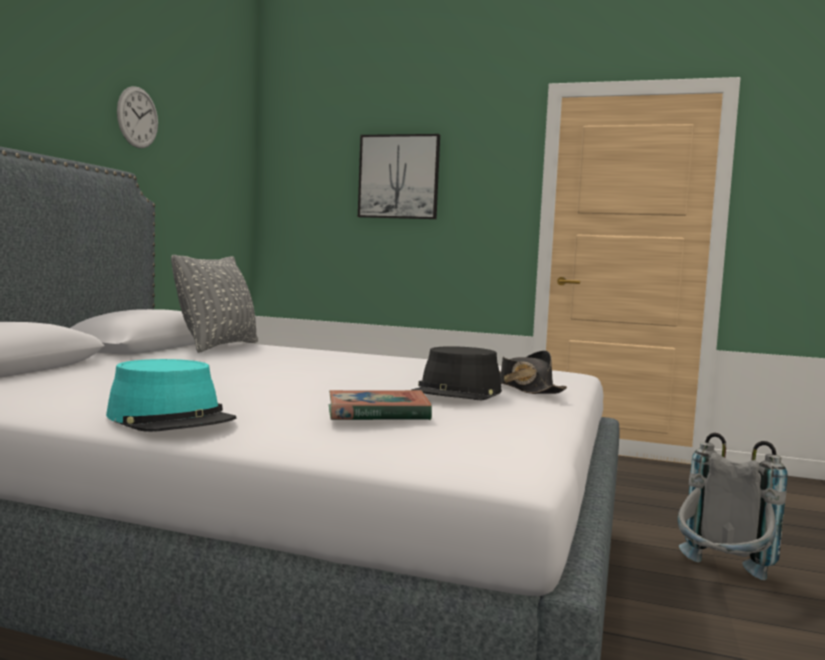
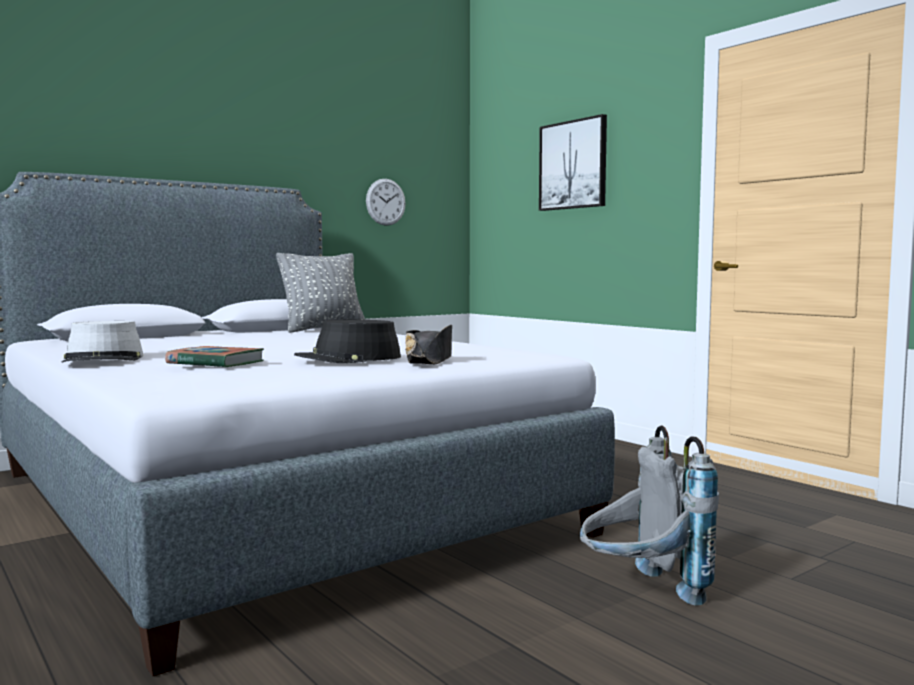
camera: 35 degrees right, 0 degrees up
(137, 117) = (316, 142): wall clock -> wall clock (385, 202)
(171, 418) = (104, 359): turquoise hat -> grey hat

